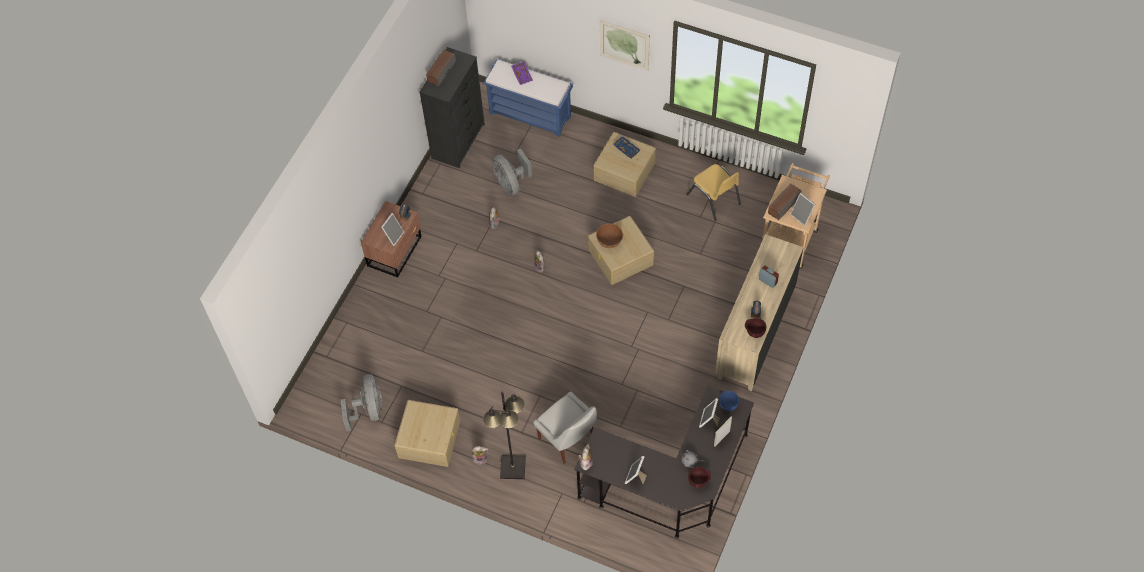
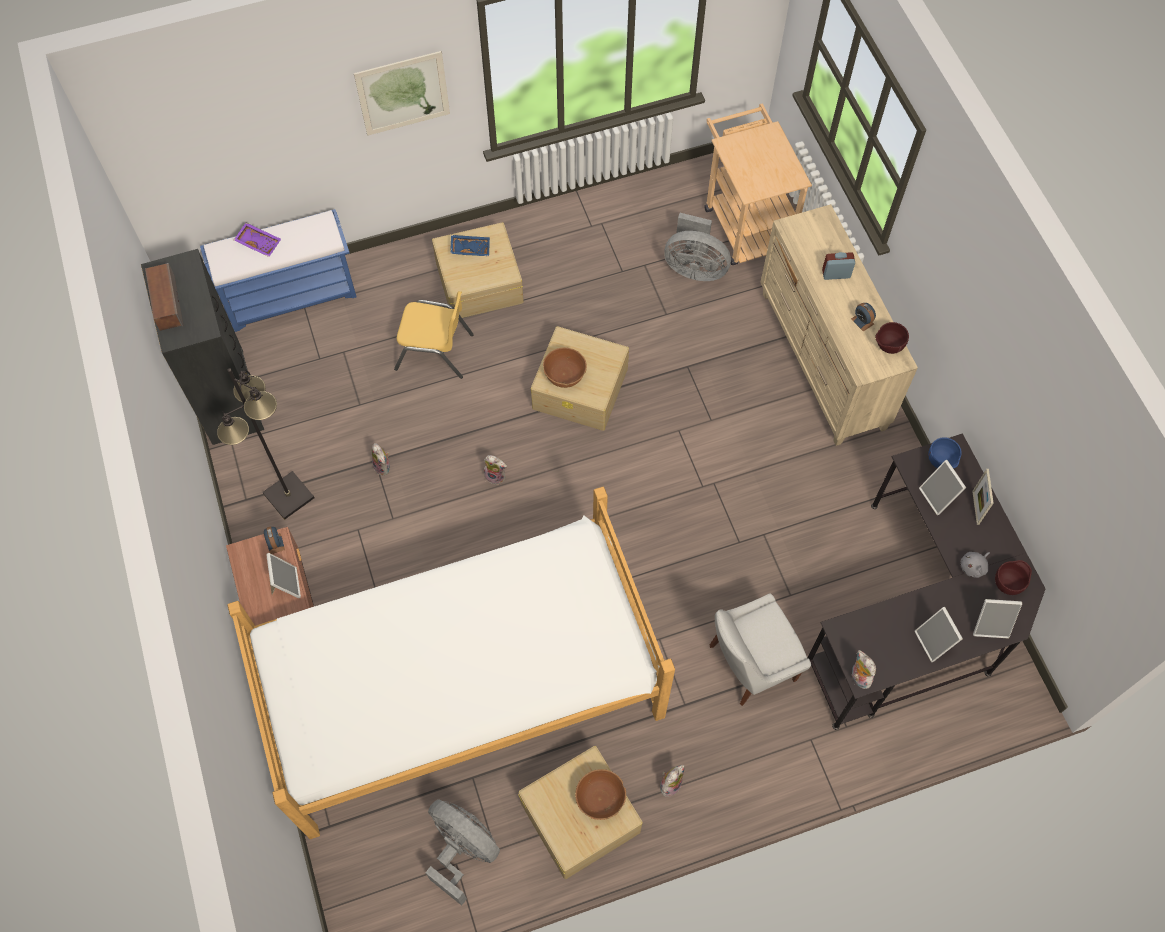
camera: 45 degrees left, 5 degrees up
(434, 345) = (462, 687): none -> bed
(437, 430) = (600, 799): none -> brown bowl
(511, 184) = (353, 400): grey fan -> grey fan (694, 268)
(512, 468) = (720, 760): black floor lamp -> black floor lamp (288, 496)
(568, 439) = (749, 664): white chair -> white chair turned 150 degrees clockwise
(714, 199) = (617, 239): yellow chair -> yellow chair (435, 351)
(783, 205) = (751, 173): speaker -> none
(802, 216) = (785, 171): picture frame -> picture frame (990, 625)

